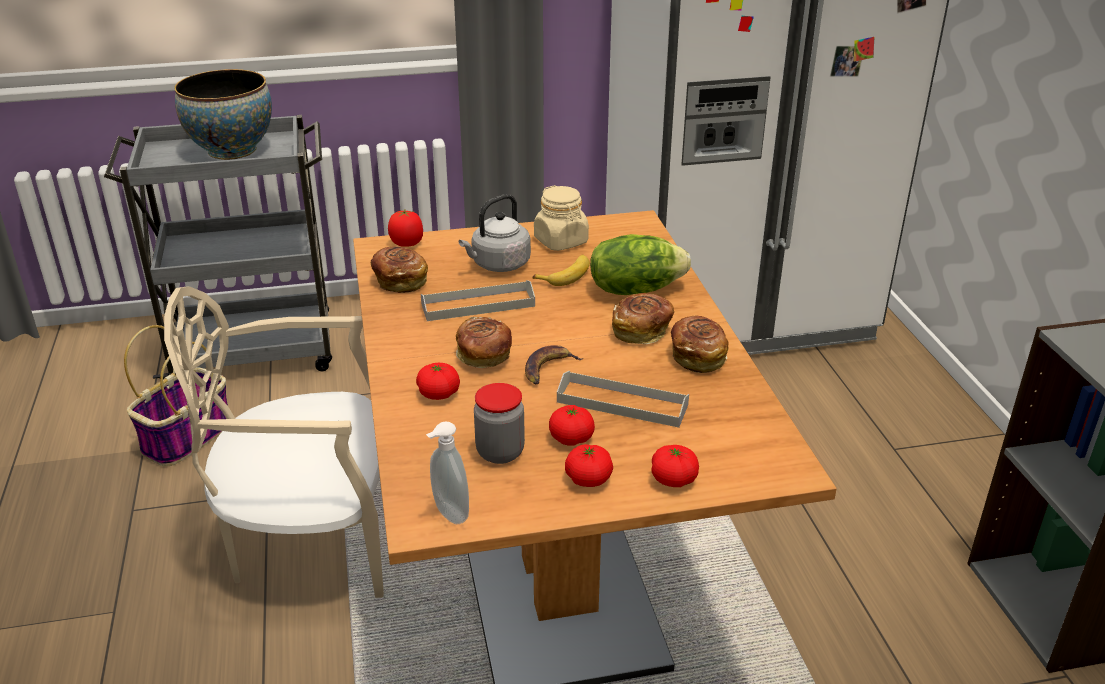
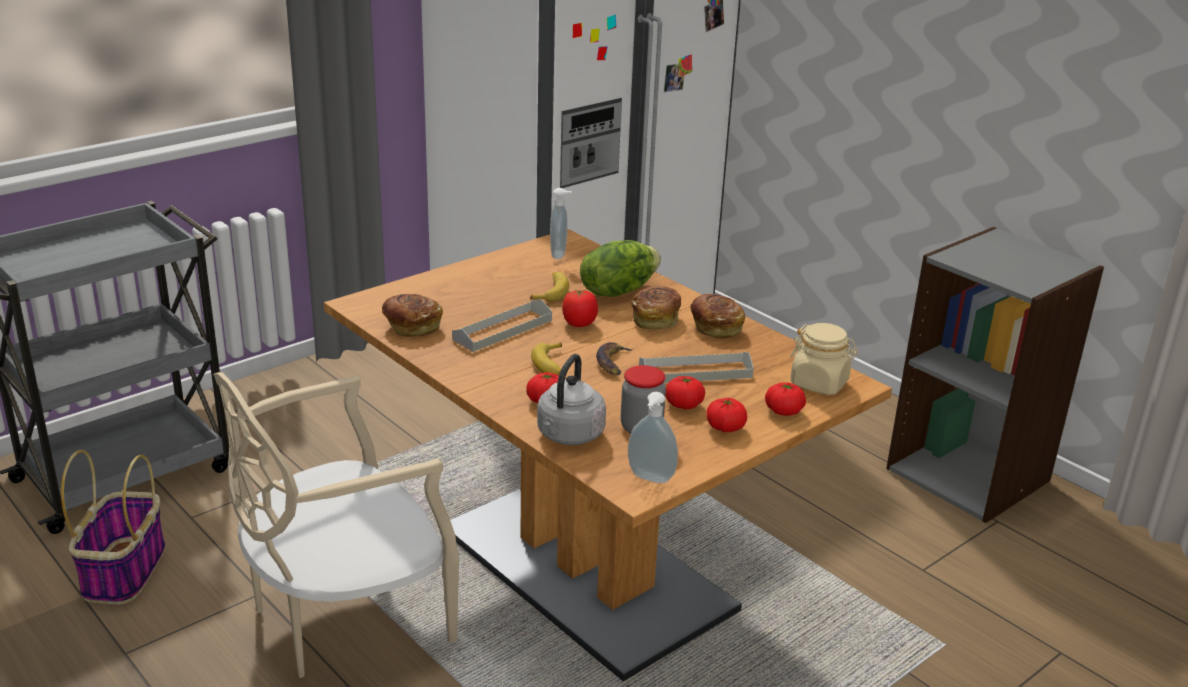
camera: 30 degrees left, 5 degrees down
(232, 150) = (100, 248): bowl -> none
(407, 243) = (381, 296): tomato -> tomato (579, 324)
(484, 356) = (552, 366): bread -> banana
(498, 265) = (484, 296): grey kettle -> grey kettle (569, 436)
(561, 241) = (518, 267): beige jar -> beige jar (819, 383)
(616, 236) = (560, 255): none -> soap dispenser

